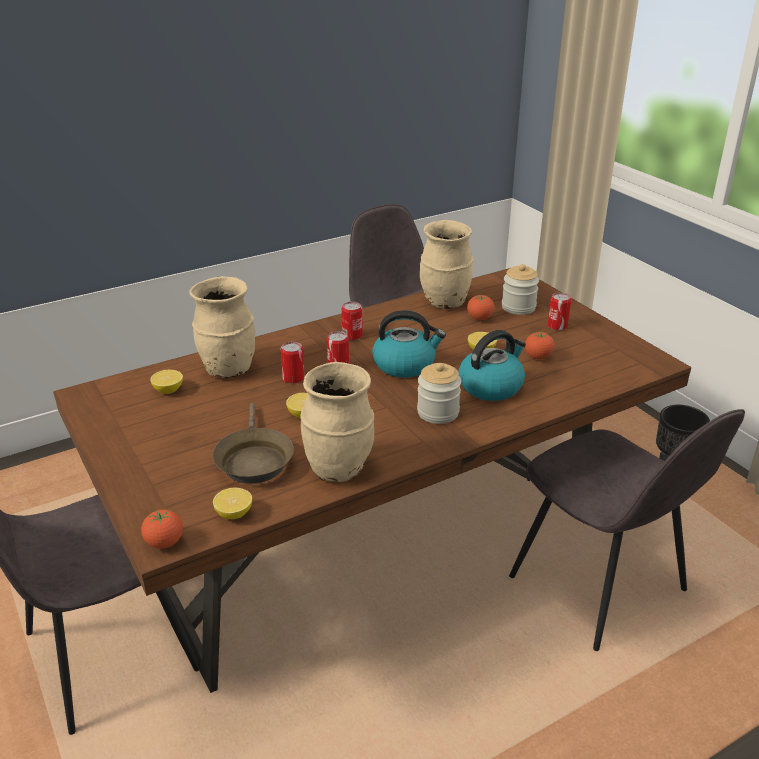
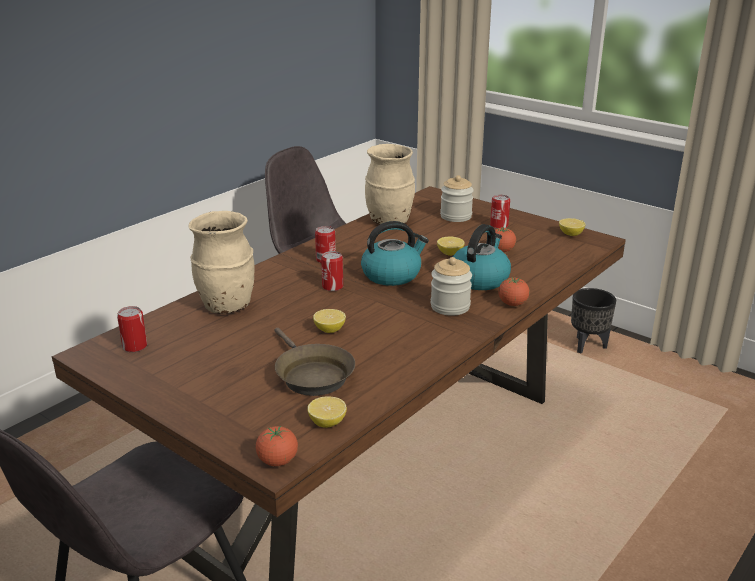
camera: 20 degrees left, 5 degrees down
(168, 390) = (178, 333): lemon -> lemon (570, 234)
(293, 378) = (297, 302): can -> can (134, 346)
(338, 468) = (397, 366): beige vase -> none
(480, 318) = (429, 229): tomato -> tomato (512, 304)
(600, 587) = (583, 451): grey chair -> none

